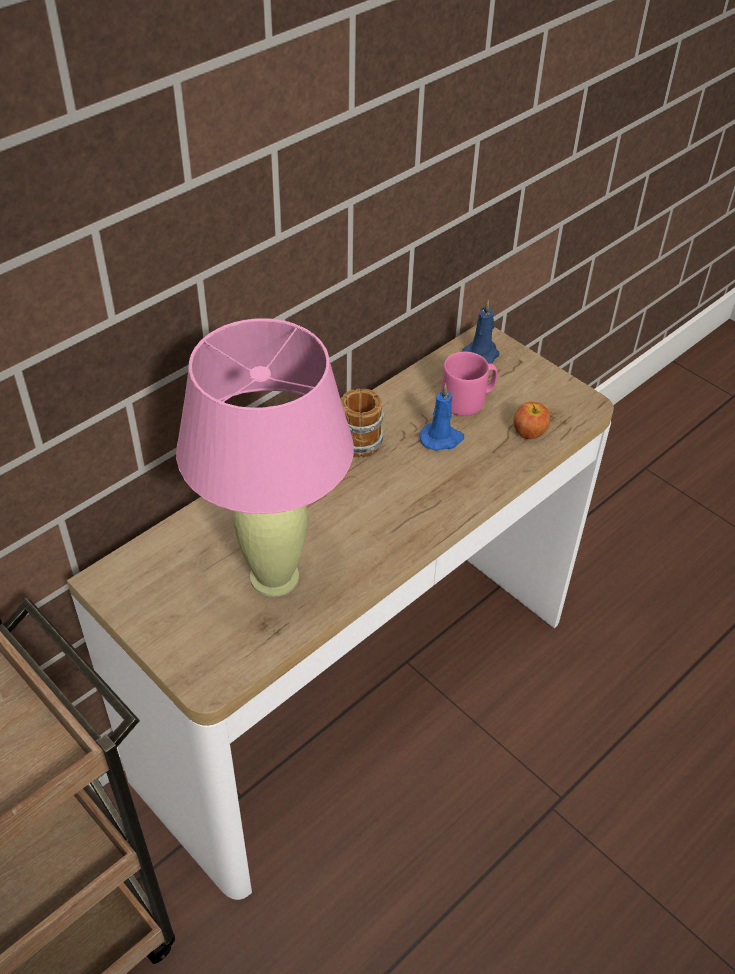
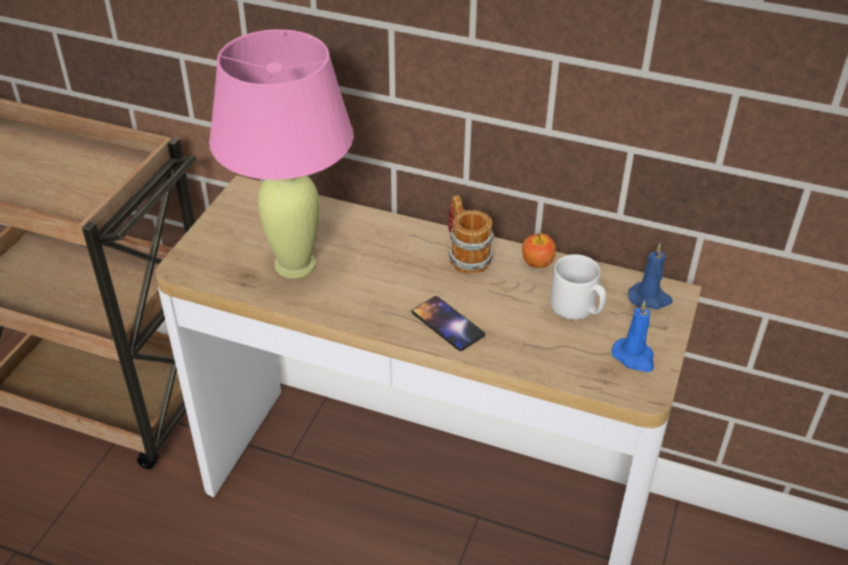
camera: 65 degrees right, 5 degrees down
(438, 491) = (447, 324): none -> phone
(442, 438) = (513, 306): blue candle -> blue candle (634, 357)
(468, 400) = (577, 308): pink mug -> grey mug
(529, 432) = (569, 361): apple -> apple (537, 262)

